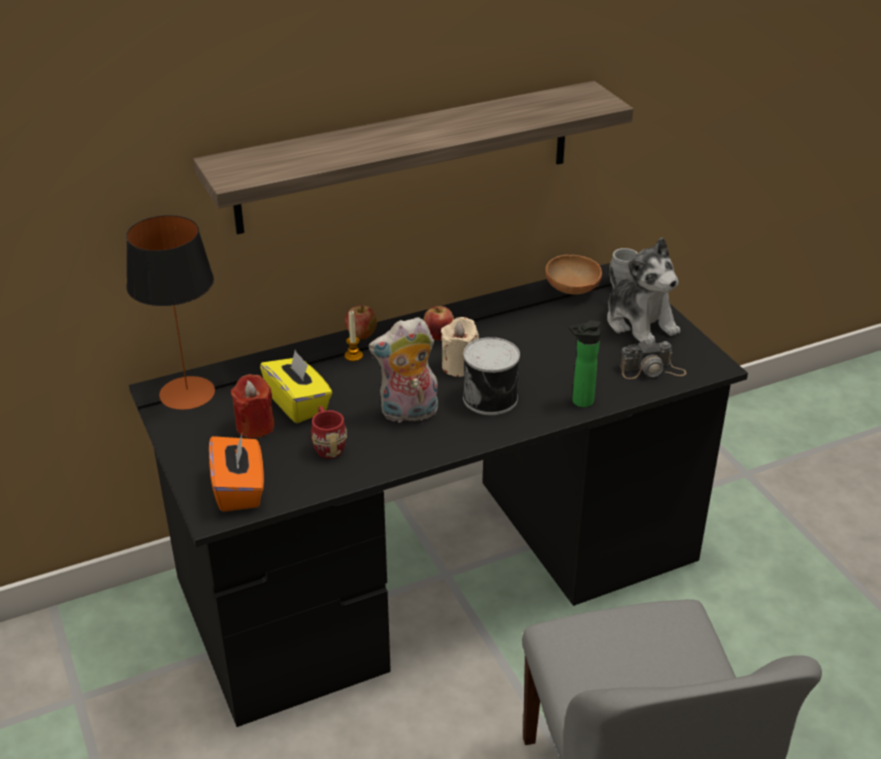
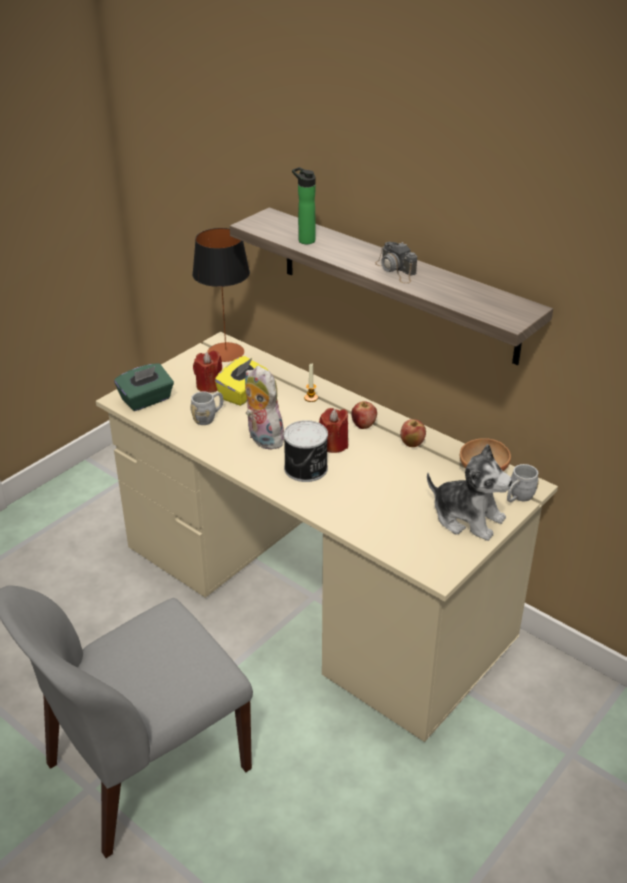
camera: 65 degrees right, 0 degrees up
(239, 490) = (146, 400): orange tissue box -> green tissue box
(327, 445) = (208, 417): red mug -> grey mug
(361, 335) = (337, 394): apple -> apple (412, 444)
(439, 571) = (314, 592): black desk -> beige desk
(459, 366) = (334, 444): beige candle -> red candle
(579, 402) = (332, 511): bottle -> bottle (304, 240)
(640, 323) = (467, 518): plush toy -> plush toy turned 90 degrees counterclockwise
(652, 370) = (403, 539): camera -> camera (396, 270)

